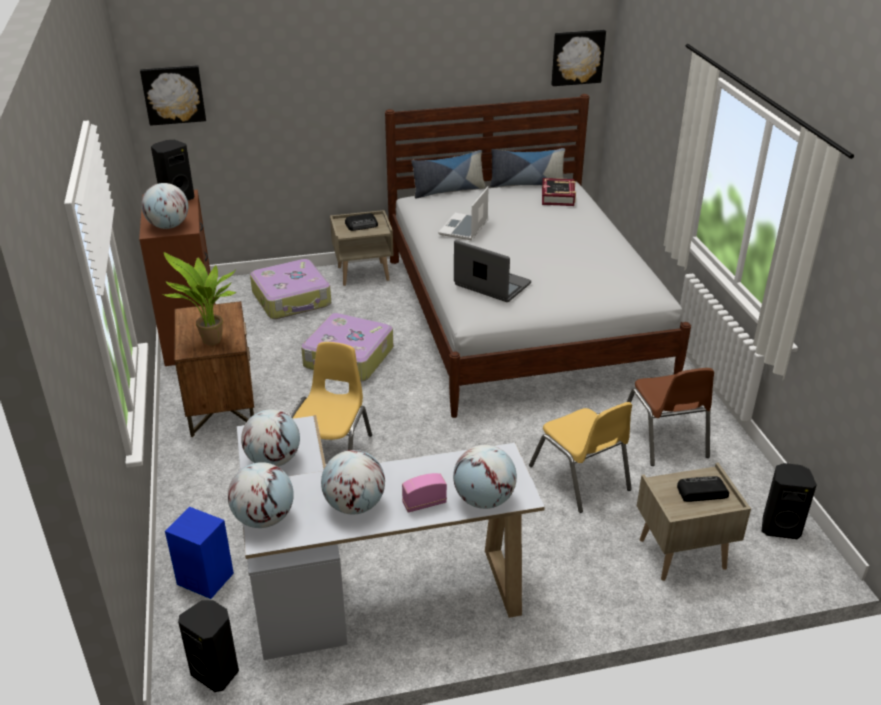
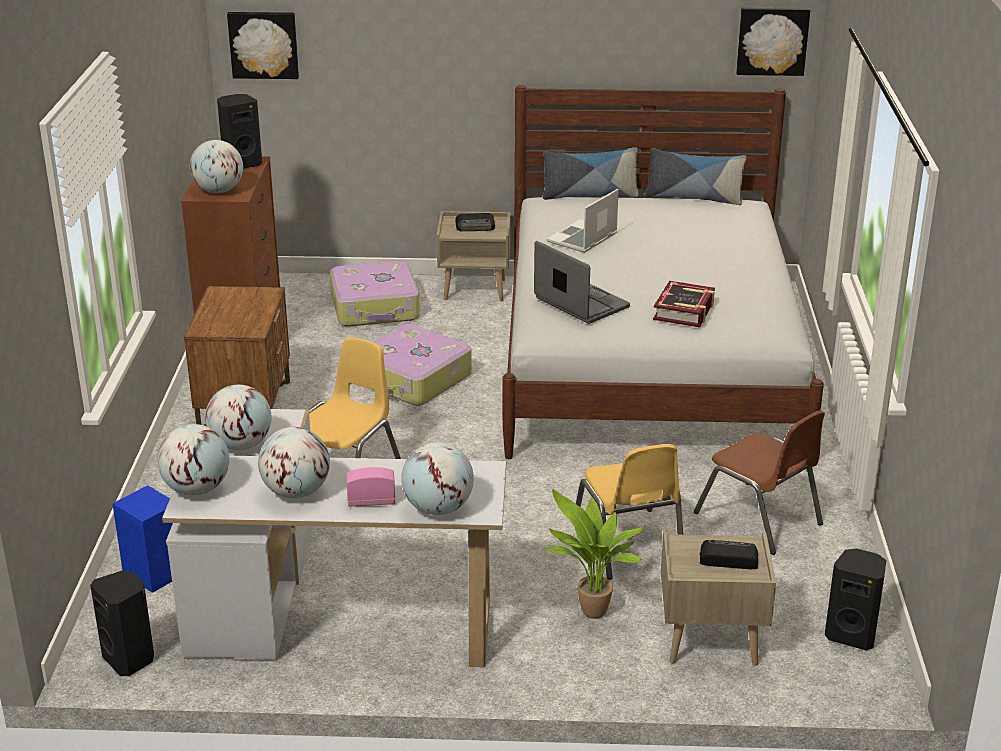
camera: 15 degrees right, 5 degrees down
(210, 343) = (229, 325): potted plant -> potted plant (590, 614)
(558, 197) = (724, 216): book -> book (684, 311)
(664, 438) = (759, 519): brown chair -> brown chair turned 45 degrees counterclockwise

